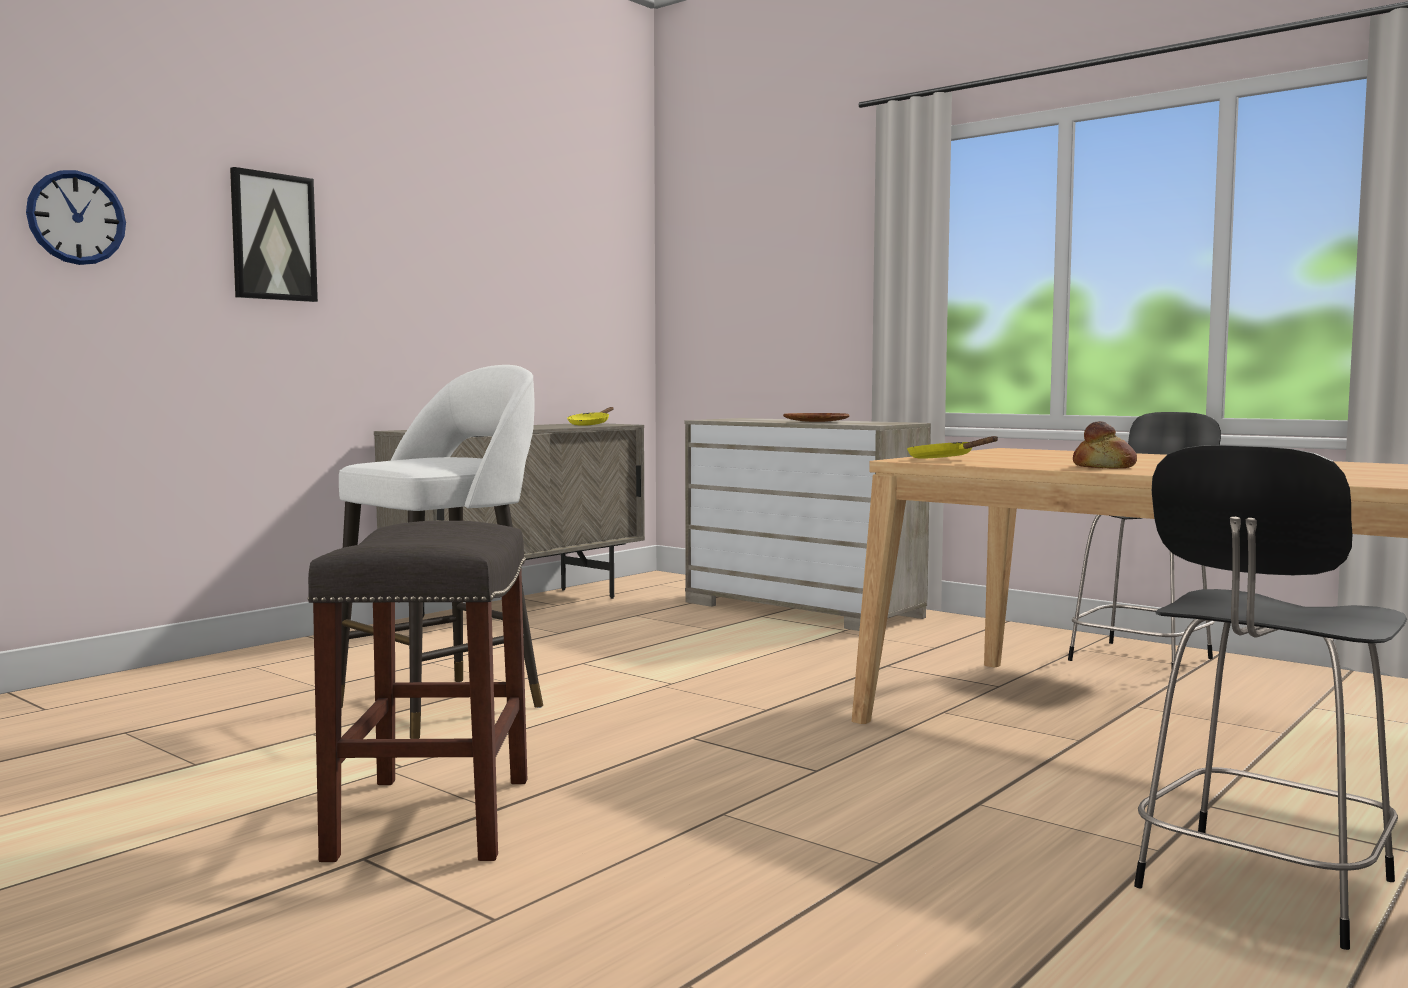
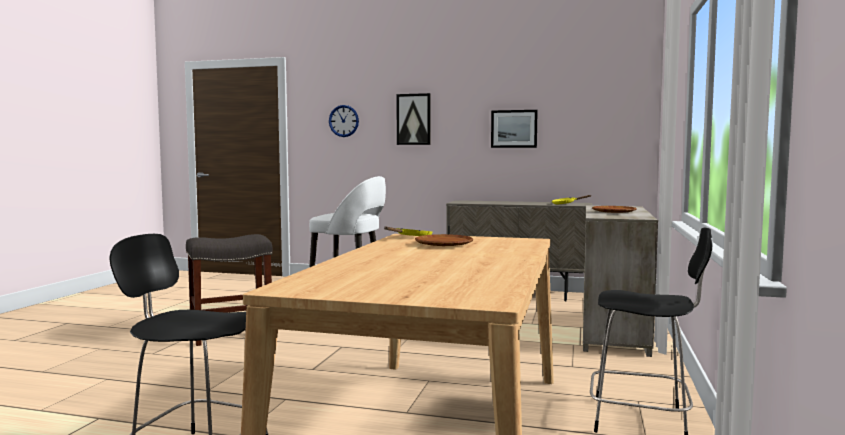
camera: 65 degrees right, 0 degrees up
(470, 280) = (514, 129): none -> picture
(1041, 459) = (444, 244): none -> brown plate
(1105, 467) = (389, 251): bread -> none

